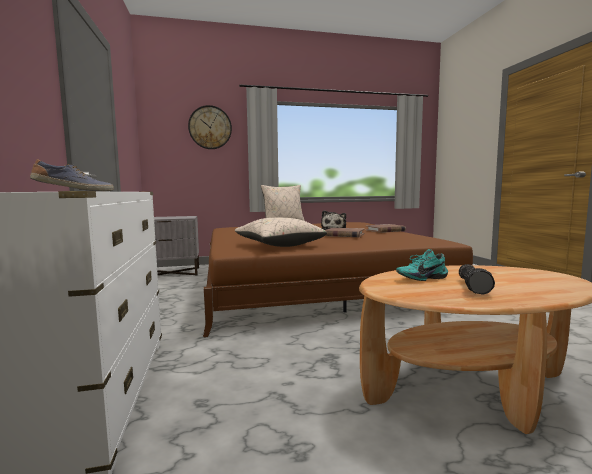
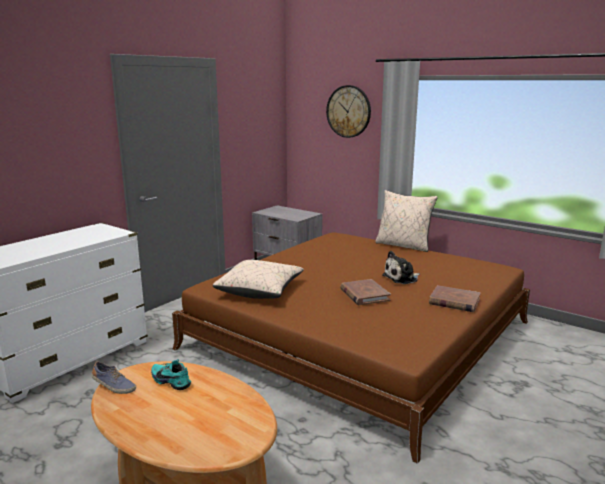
camera: 50 degrees right, 10 degrees up
(74, 191) = (33, 252): shoe -> shoe (113, 386)
(474, 287) = (158, 407): flashlight -> none

